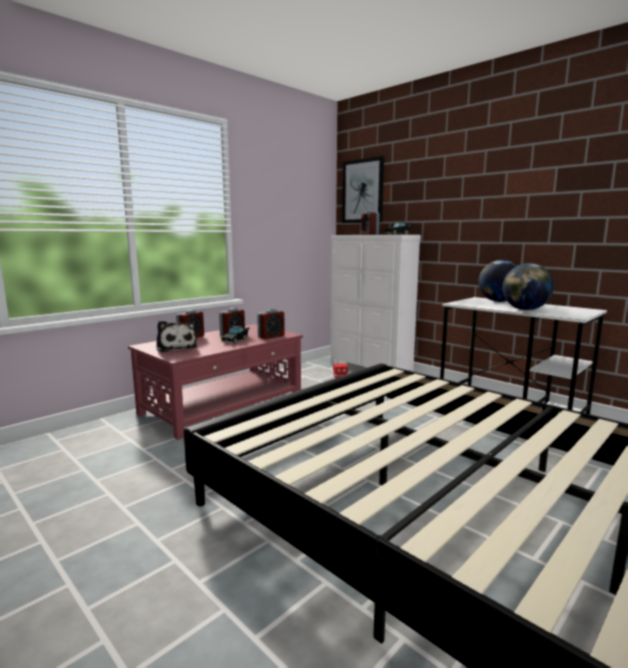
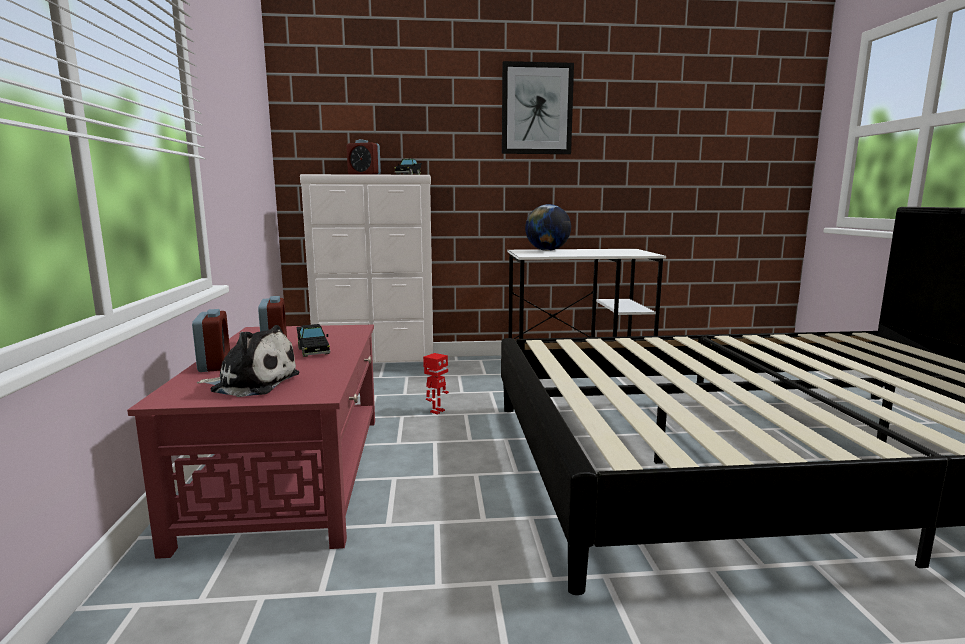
camera: 50 degrees left, 0 degrees up
(271, 336) = (342, 334): alarm clock -> none
(363, 191) = (325, 112): picture -> picture (536, 109)
(525, 310) = (600, 254): globe -> none

